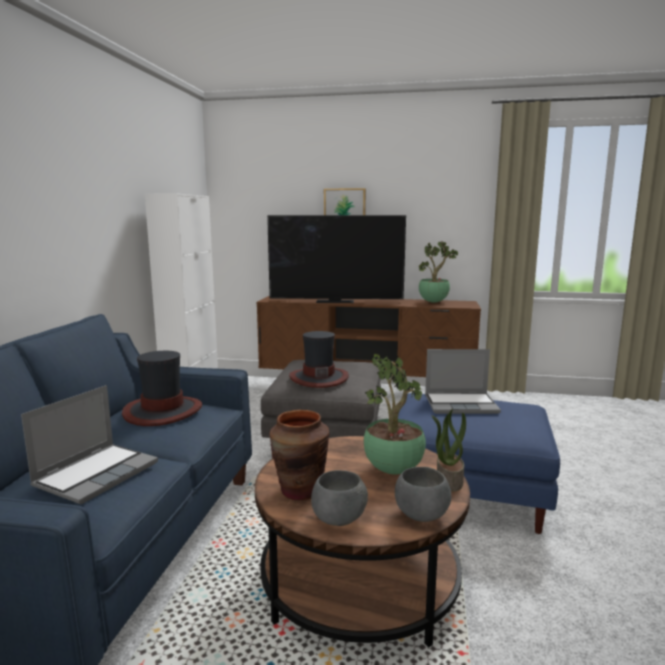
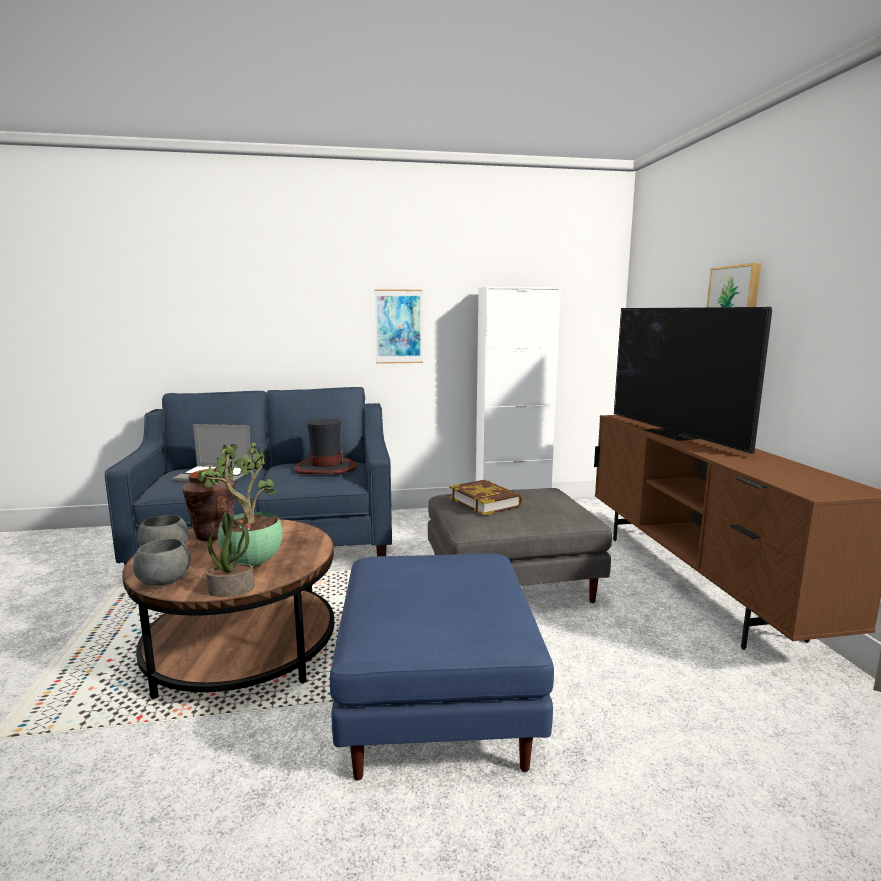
camera: 70 degrees right, 0 degrees up
(89, 237) = (398, 326): none -> picture
(318, 378) = (485, 502): hat -> book
(434, 302) = (796, 472): potted plant -> none
(461, 404) = (458, 581): laptop -> none

